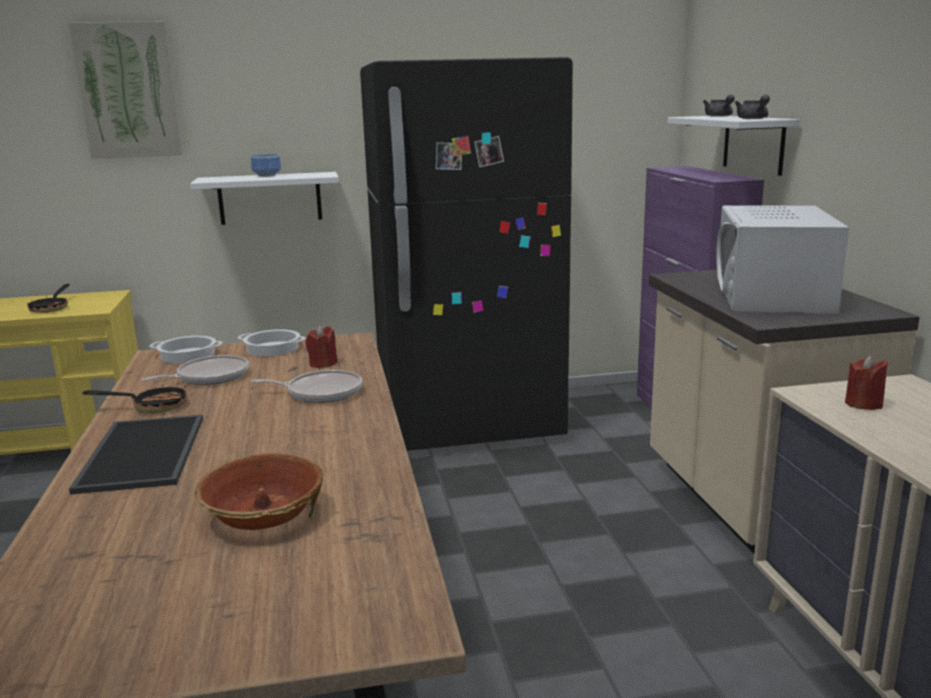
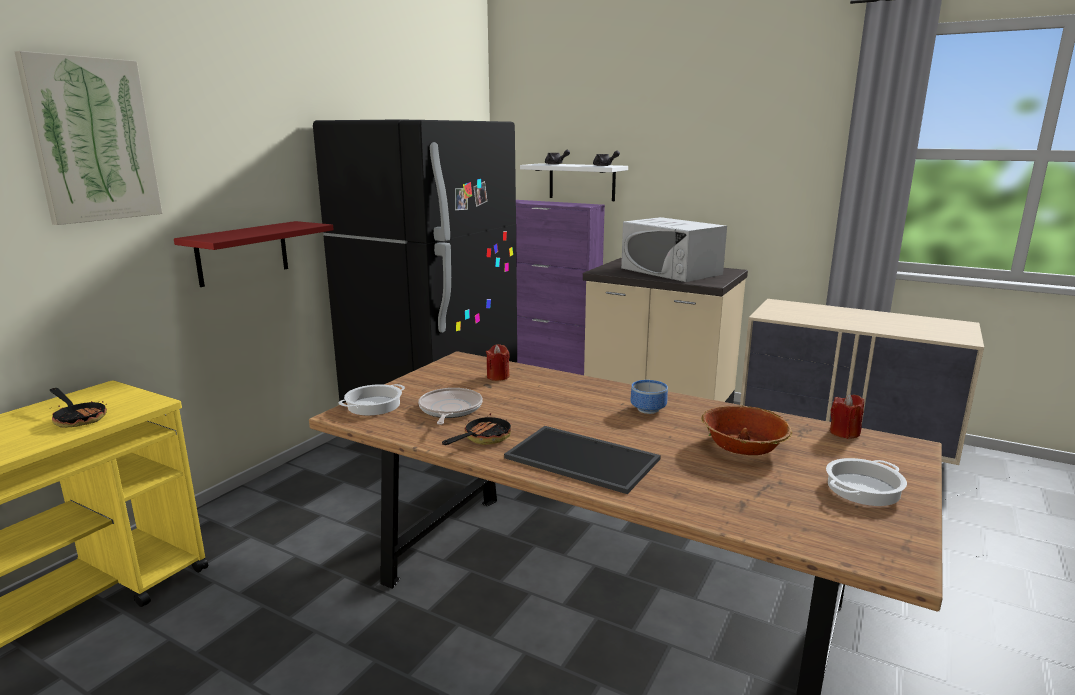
camera: 50 degrees left, 0 degrees up
(267, 176) = (253, 229): bowl -> bowl (650, 409)
(270, 198) = (243, 253): white shelf -> red shelf
(273, 348) = (426, 380): cooking pot -> cooking pot (862, 488)
(321, 392) = (557, 390): frying pan -> none
(863, 404) = (791, 313): red candle -> red candle (844, 433)

